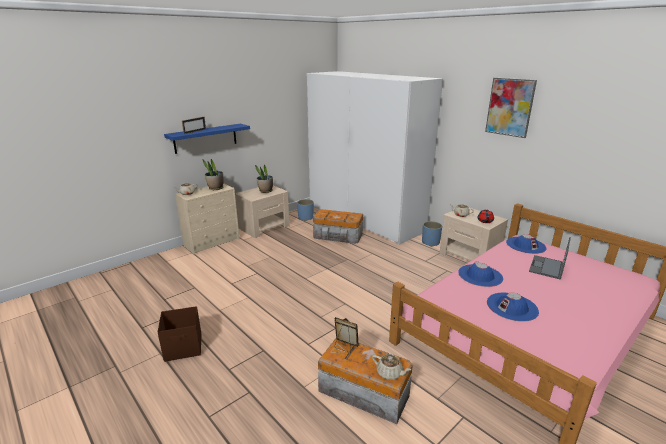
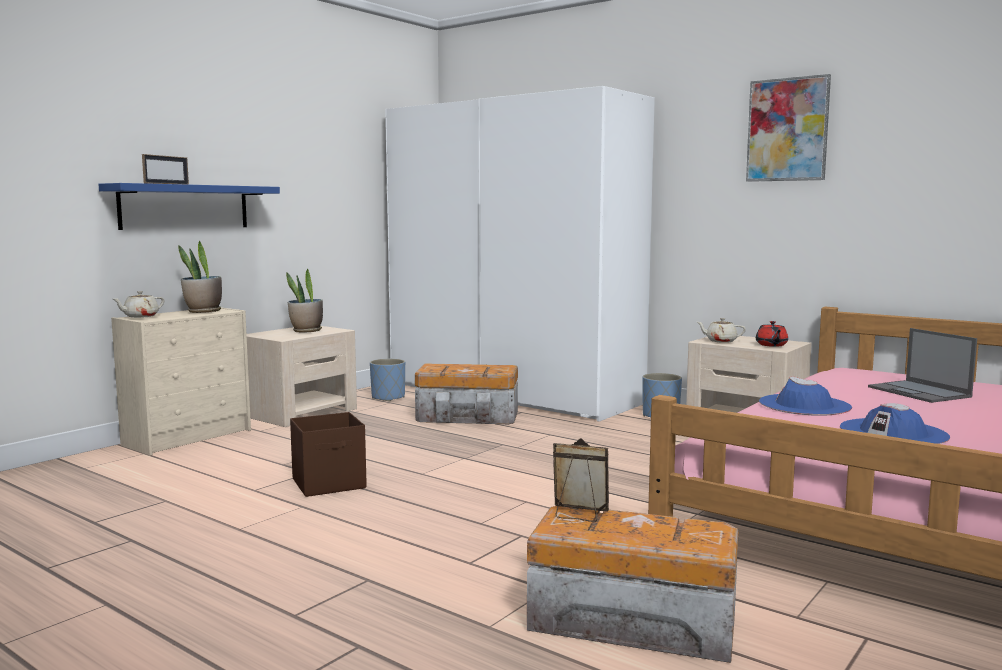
camera: 10 degrees left, 15 degrees down
(184, 348) = (167, 591): brown storage box -> brown storage box (330, 484)
(389, 373) = (699, 541): beige teapot -> none
(525, 245) = (861, 373): blue hat -> none
(547, 267) = (920, 392): laptop -> laptop turned 45 degrees counterclockwise

